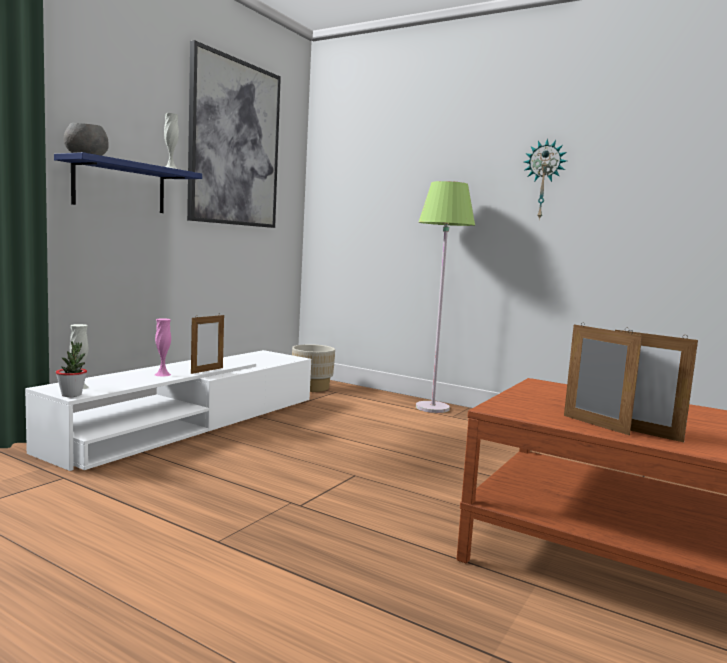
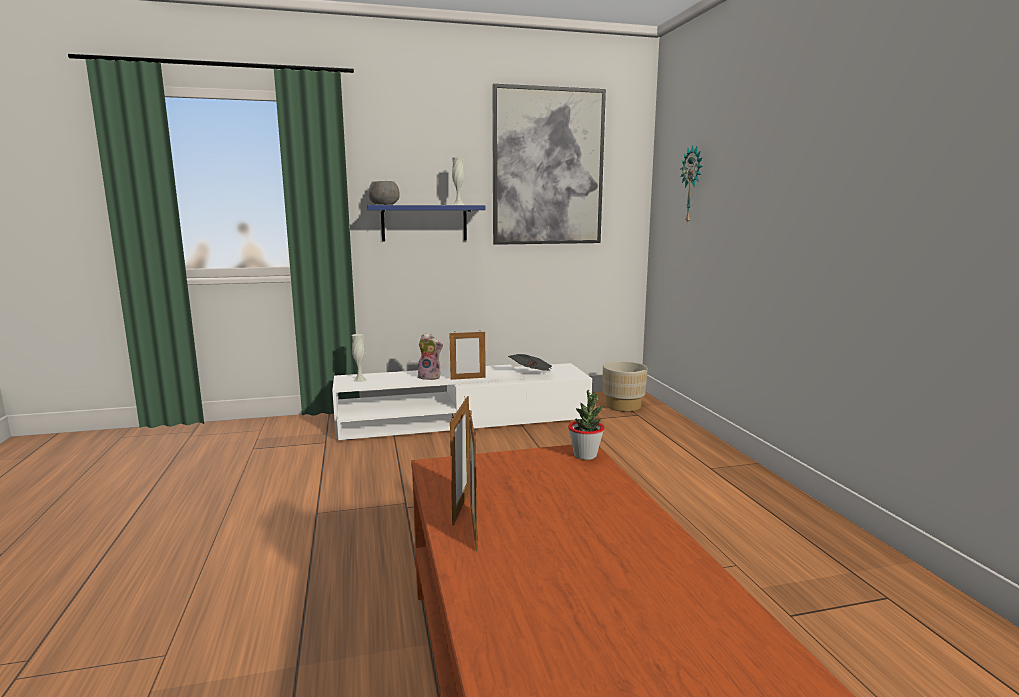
camera: 45 degrees right, 5 degrees up
(71, 395) = (343, 385): potted plant -> potted plant (585, 455)
(162, 374) = (430, 377): pink vase -> plush toy
(255, 362) = (532, 375): none -> newspaper
(432, 408) = (708, 453): green floor lamp -> none
(544, 180) = (839, 179): wall clock -> wall clock (693, 185)

